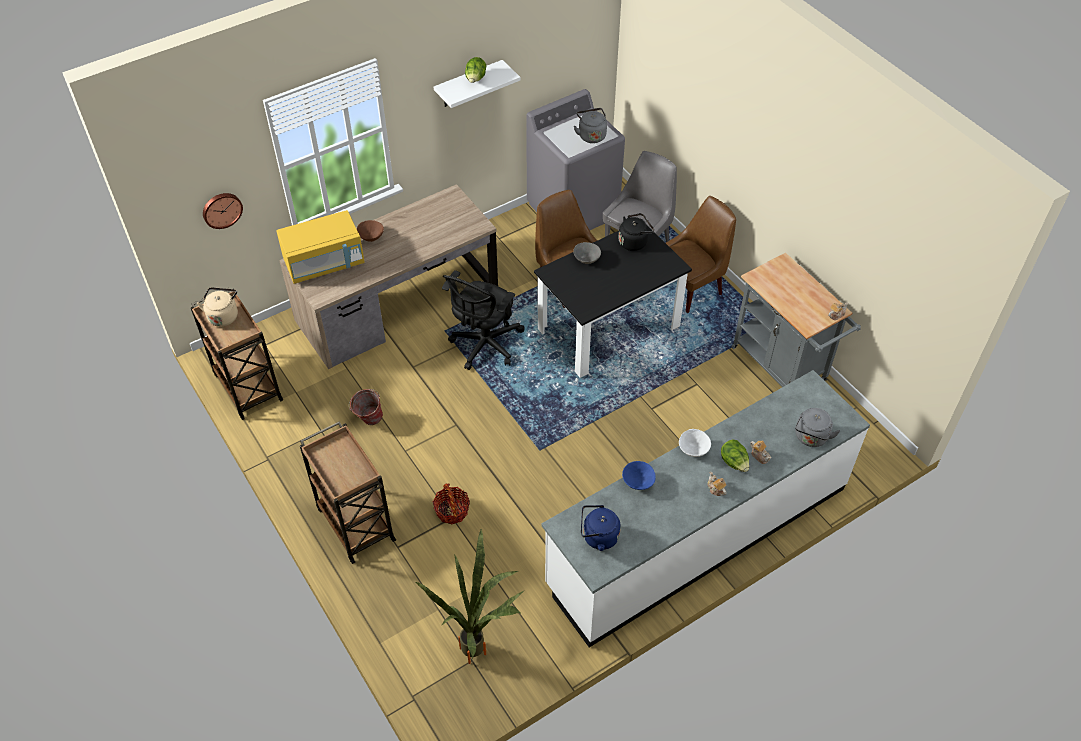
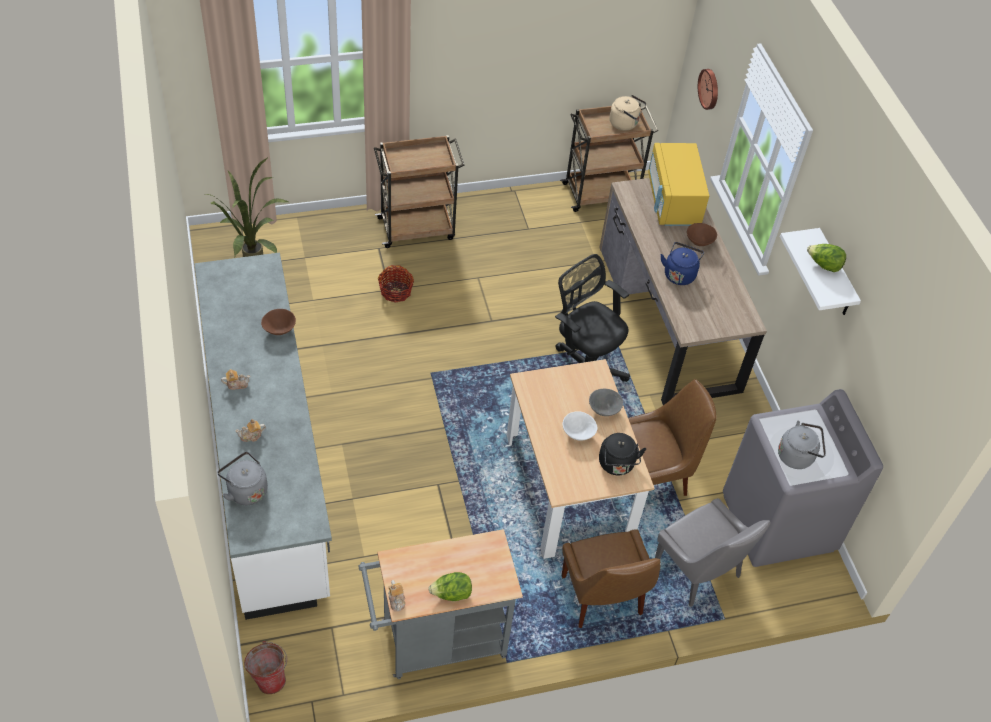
camera: 105 degrees right, 0 degrees up
(368, 420) = (525, 261): bucket -> bucket (269, 677)
(598, 537) = (241, 283): blue kettle -> blue kettle (679, 274)
(608, 328) = (568, 488): black dining table -> beige dining table
(638, 483) = (279, 330): blue bowl -> brown bowl
(693, 449) = (290, 385): white bowl -> white bowl (578, 434)
(734, 462) = (256, 411): lettuce -> lettuce (451, 594)

